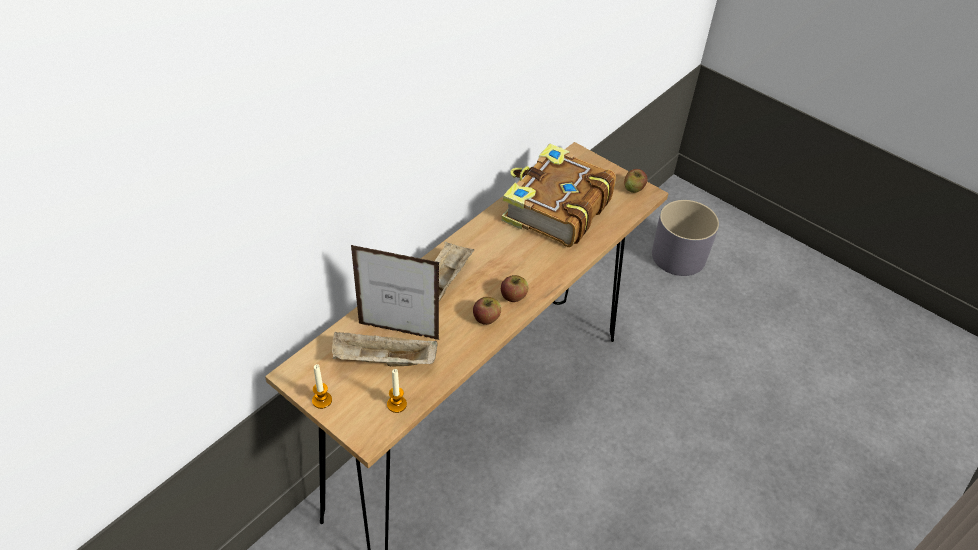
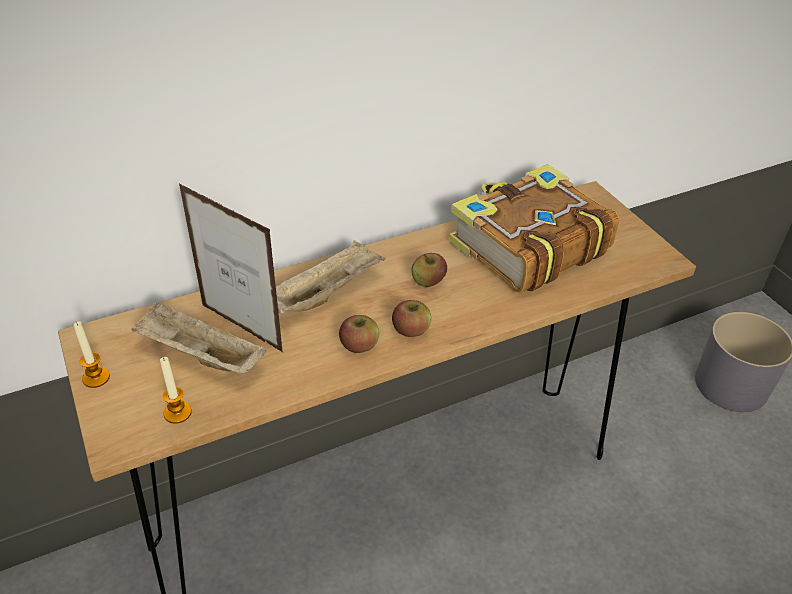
camera: 25 degrees right, 5 degrees down
(633, 188) = (648, 249): apple -> apple (428, 281)

